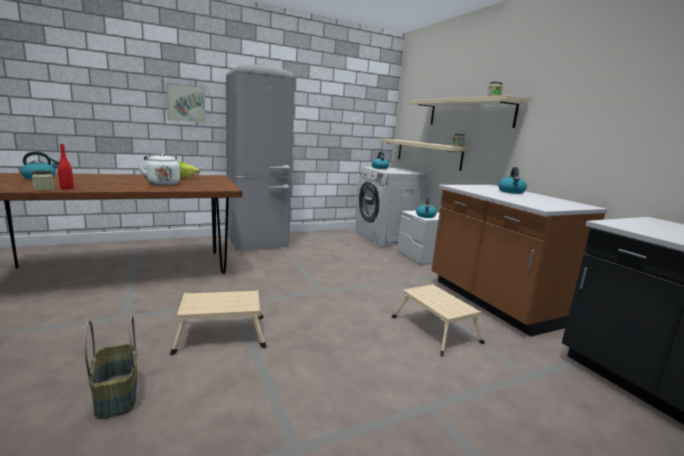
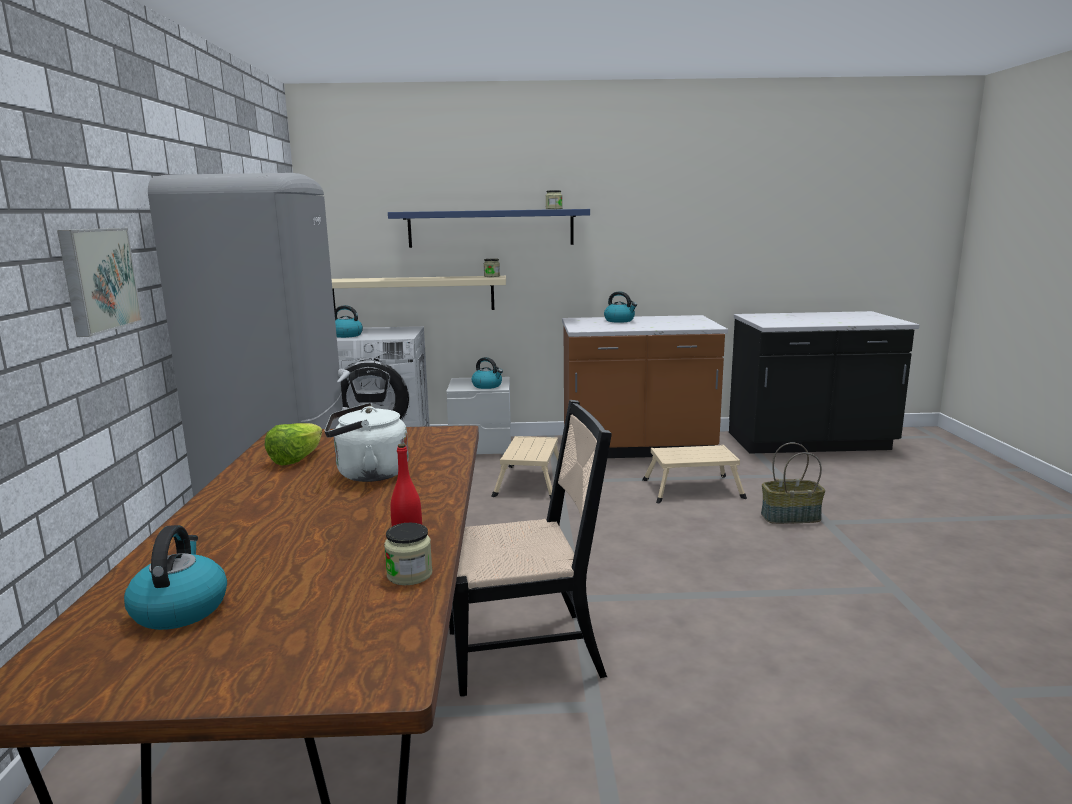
camera: 65 degrees left, 0 degrees up
(115, 395) = (826, 697): basket -> basket (790, 517)
(176, 296) = (524, 653): none -> chair
(221, 334) = (677, 614): beige step ladder -> beige step ladder (530, 482)
(469, 113) = (491, 228): beige shelf -> blue shelf

